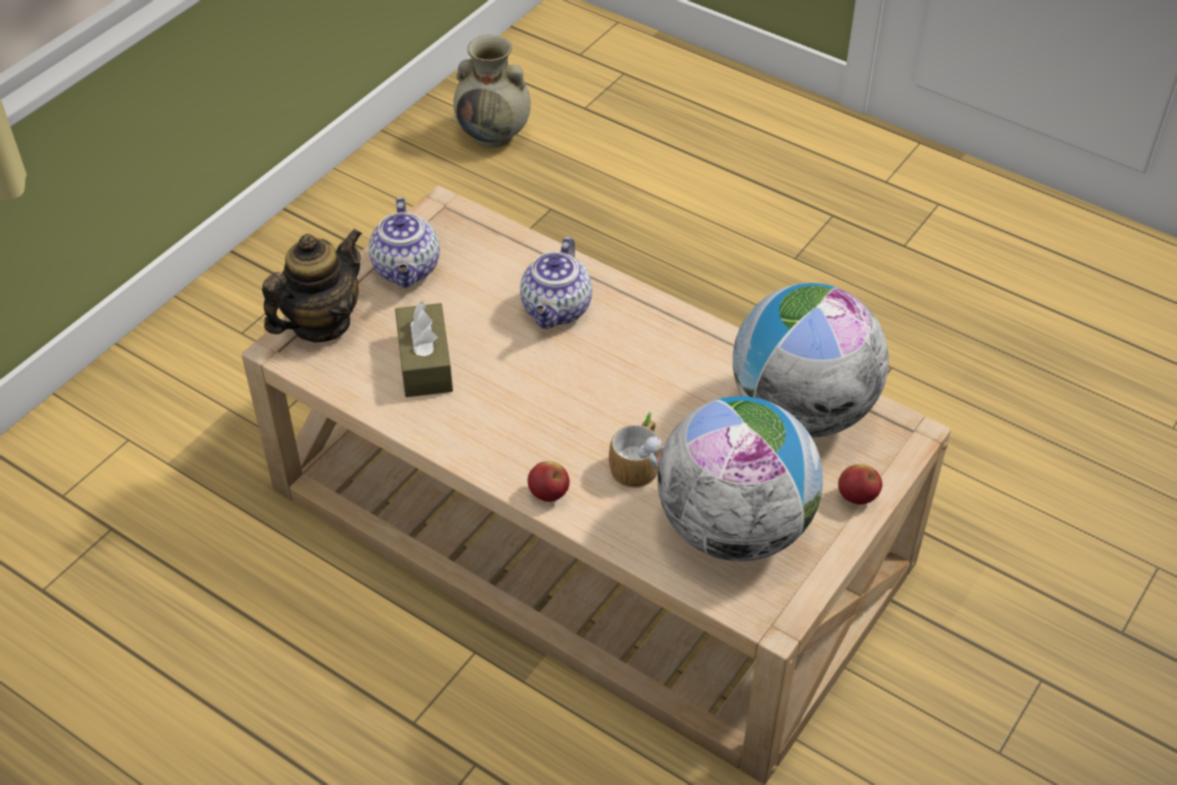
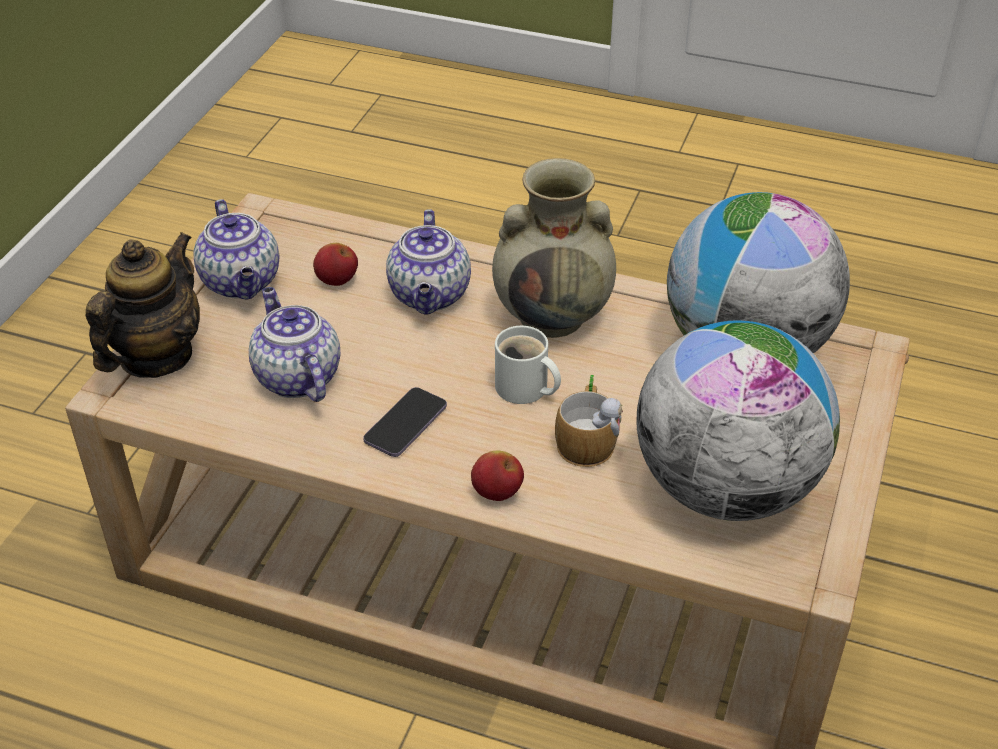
camera: 15 degrees left, 5 degrees down
(425, 363) = (296, 377): brown tissue box -> teapot
(494, 134) = (264, 169): beige vase -> beige vase (554, 316)
(498, 421) = (405, 424): none -> phone
(603, 410) = (524, 390): none -> white mug
(857, 497) = (846, 426): apple -> apple (337, 281)

